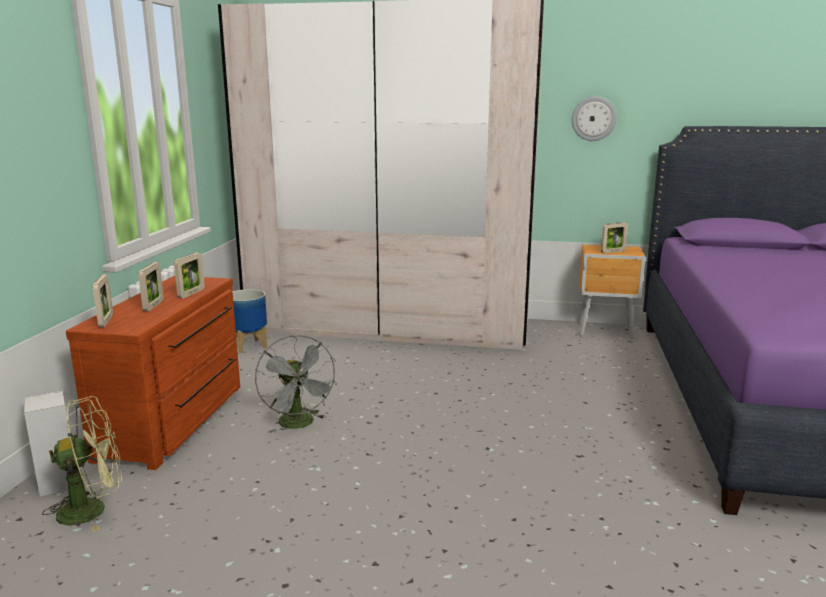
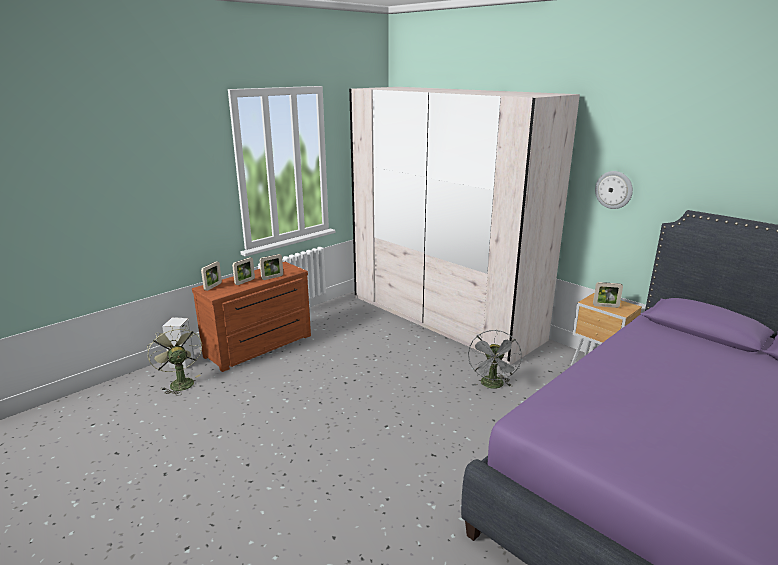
camera: 35 degrees right, 5 degrees up
(93, 509) = (179, 382): green fan -> green fan turned 135 degrees counterclockwise
(249, 346) = (346, 309): planter -> none
(300, 424) = (310, 370): grey fan -> grey fan (493, 386)

